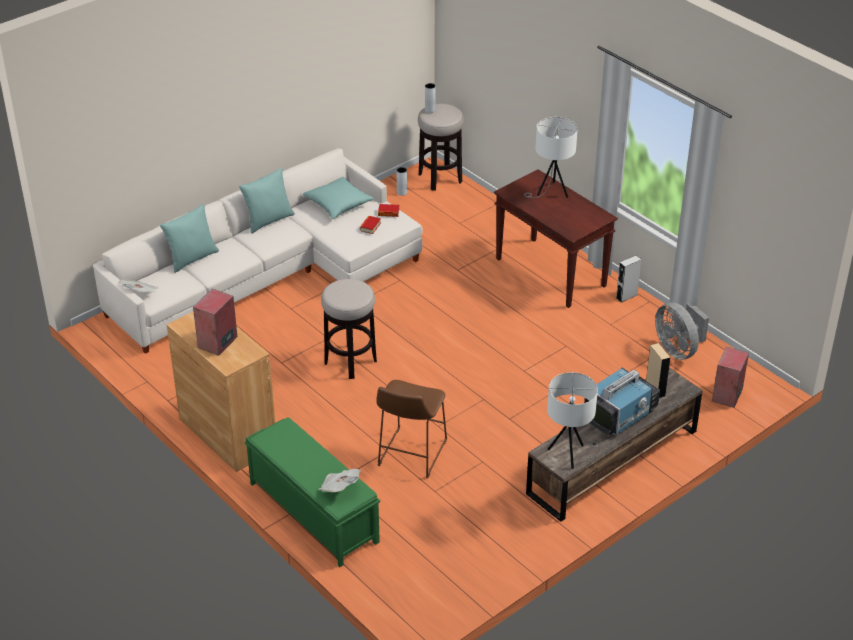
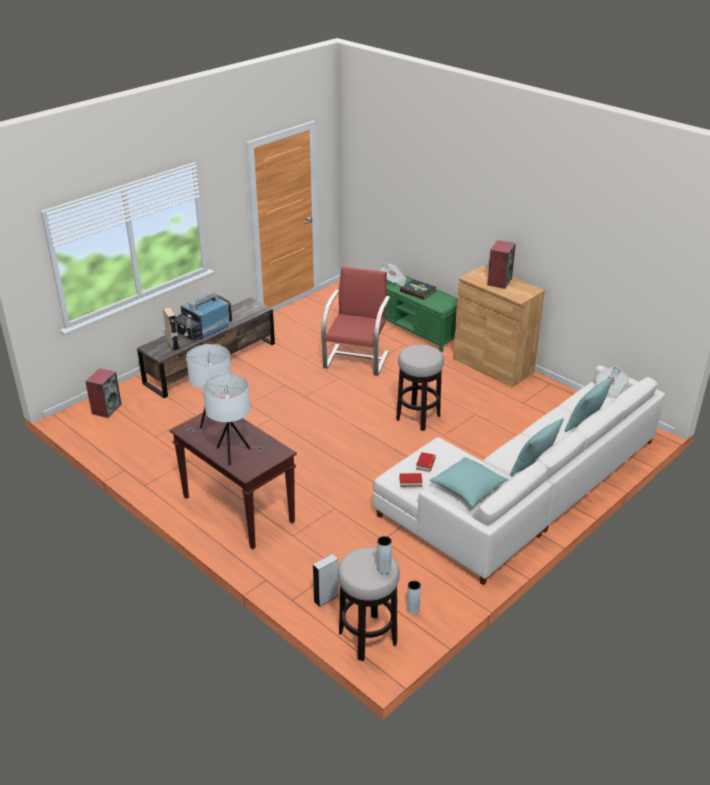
camera: 175 degrees right, 5 degrees down
(308, 463) = (418, 291): none -> book
(410, 455) = (356, 359): brown stool -> red armchair
(569, 454) = (244, 308): white table lamp -> white table lamp (213, 422)
(626, 296) = (165, 489): grey speaker -> grey speaker (326, 598)
(678, 349) = (133, 442): grey fan -> none

